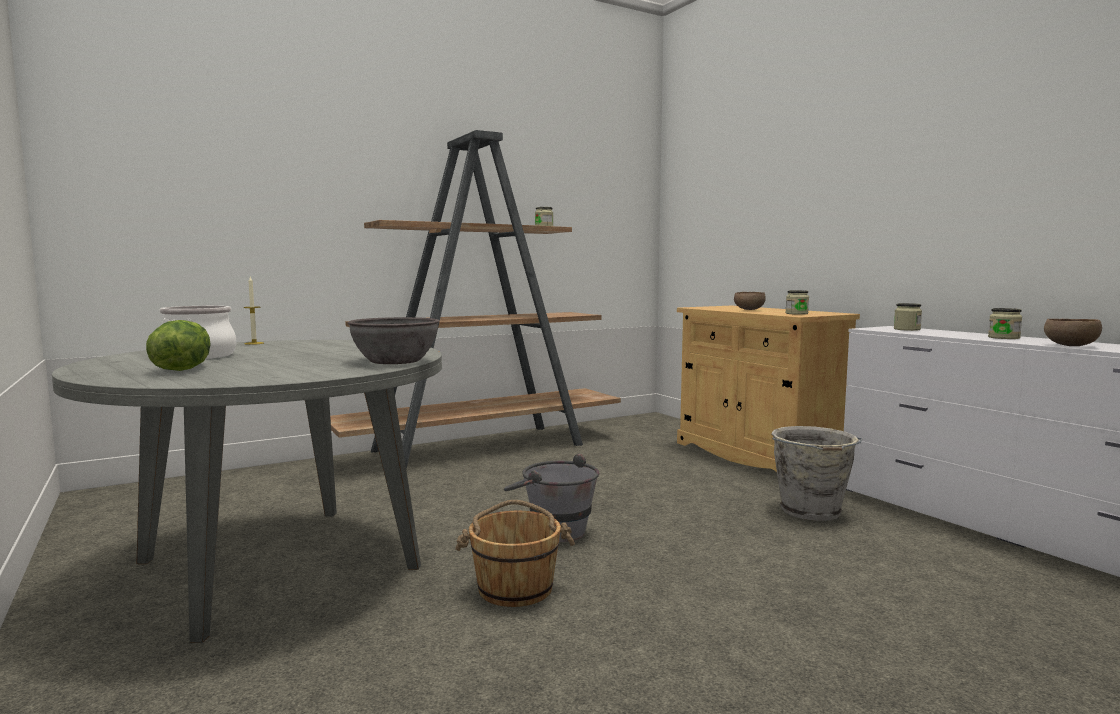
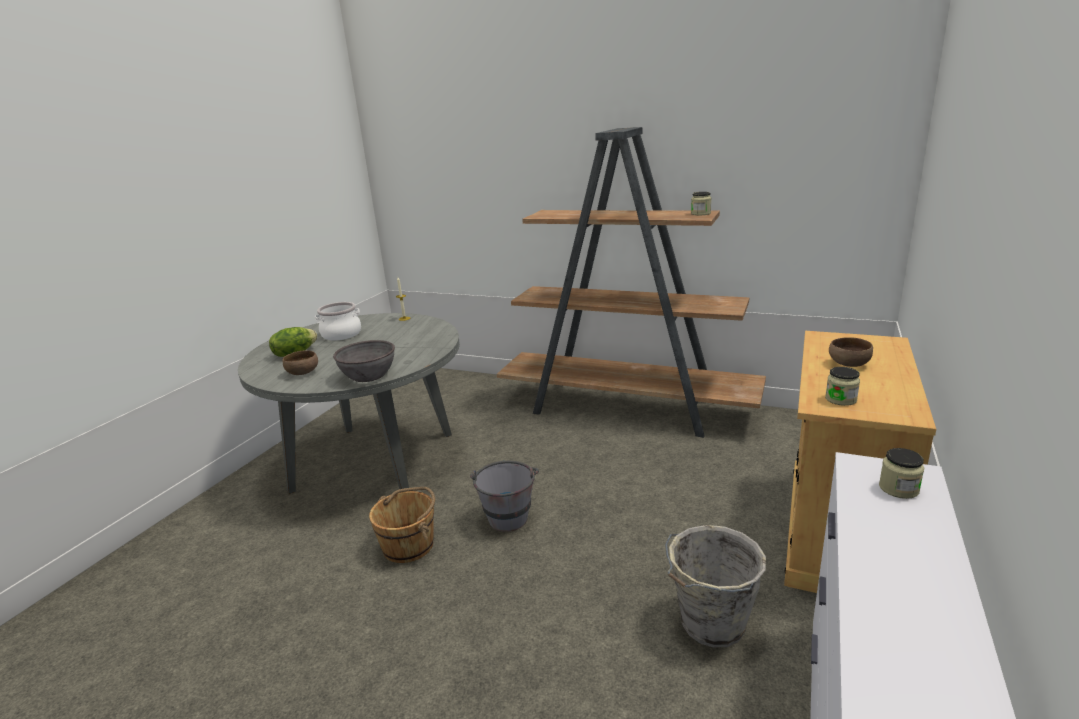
camera: 55 degrees right, 15 degrees up
(1004, 337) = (909, 580): jar -> none
(1069, 345) = (875, 653): brown bowl -> brown bowl (303, 372)

